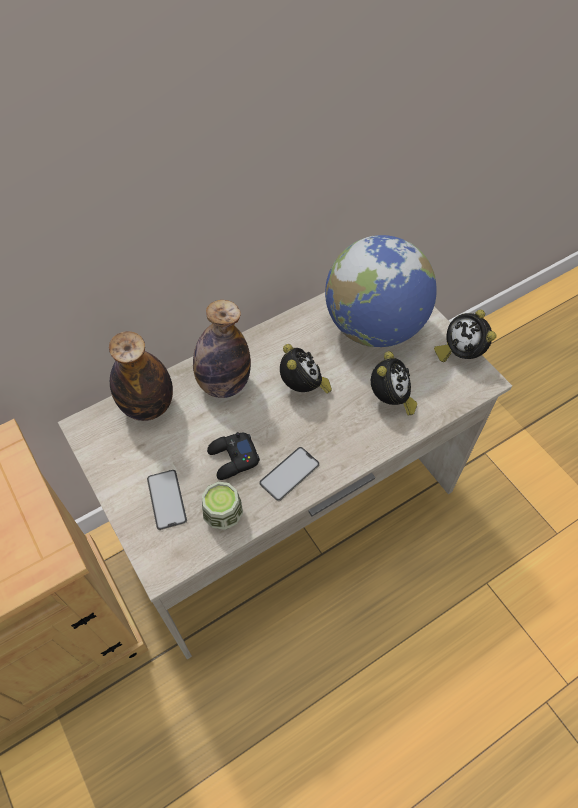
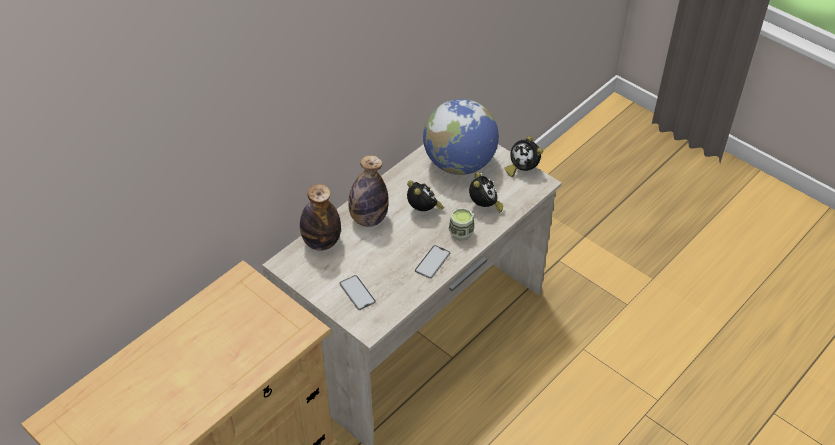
camera: 15 degrees left, 10 degrees down
(223, 515) = (398, 293): cup -> cup (461, 233)
(233, 459) = (392, 261): black game controller -> none

